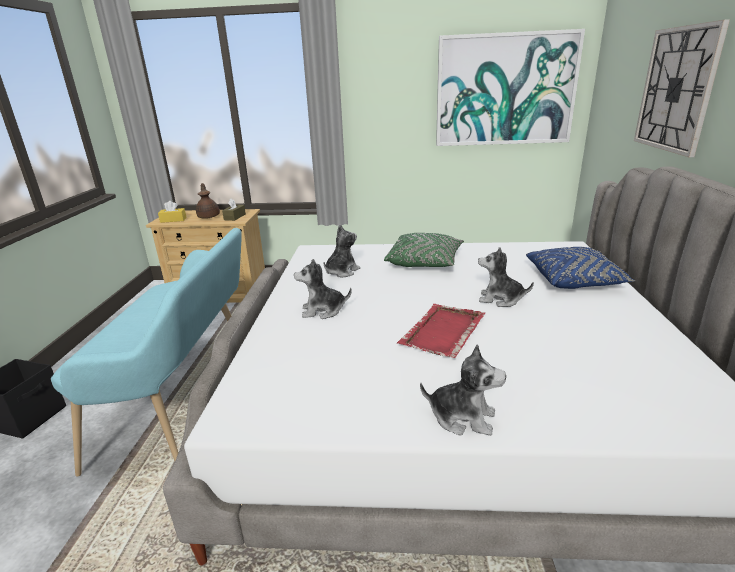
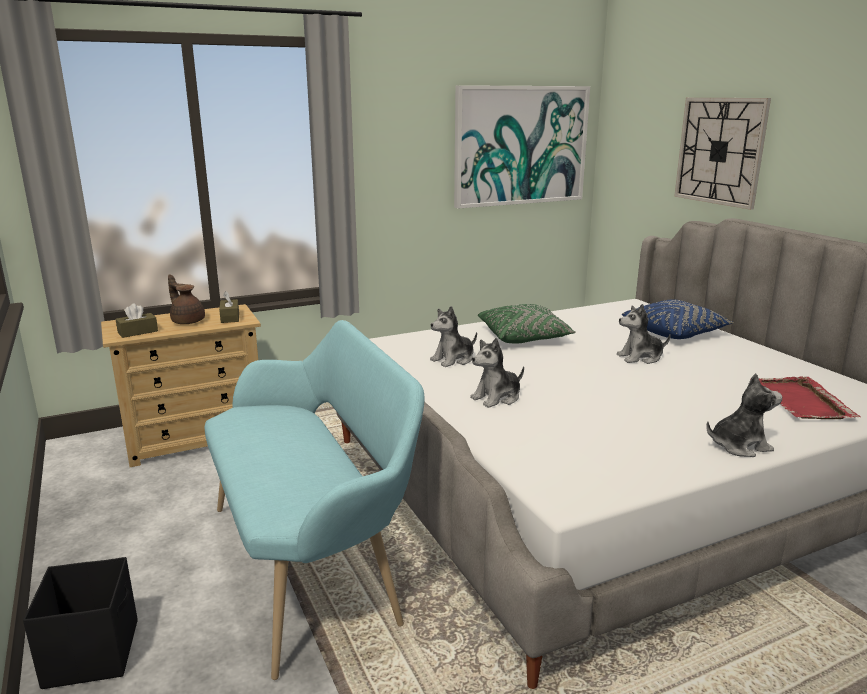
camera: 30 degrees left, 5 degrees down
(173, 220) = (138, 332): yellow tissue box -> brown tissue box
(341, 272) = (453, 359): plush toy -> plush toy turned 135 degrees counterclockwise
(442, 332) = (634, 392): red tray -> red tray (801, 401)

